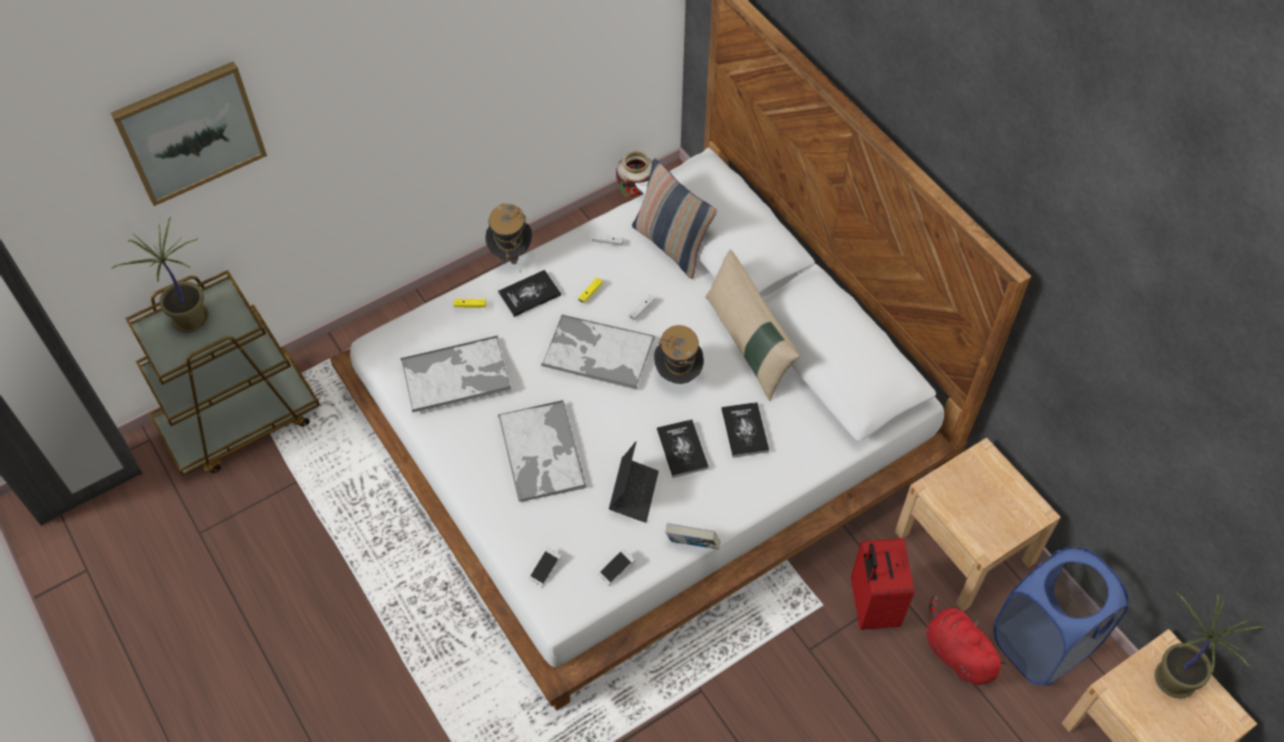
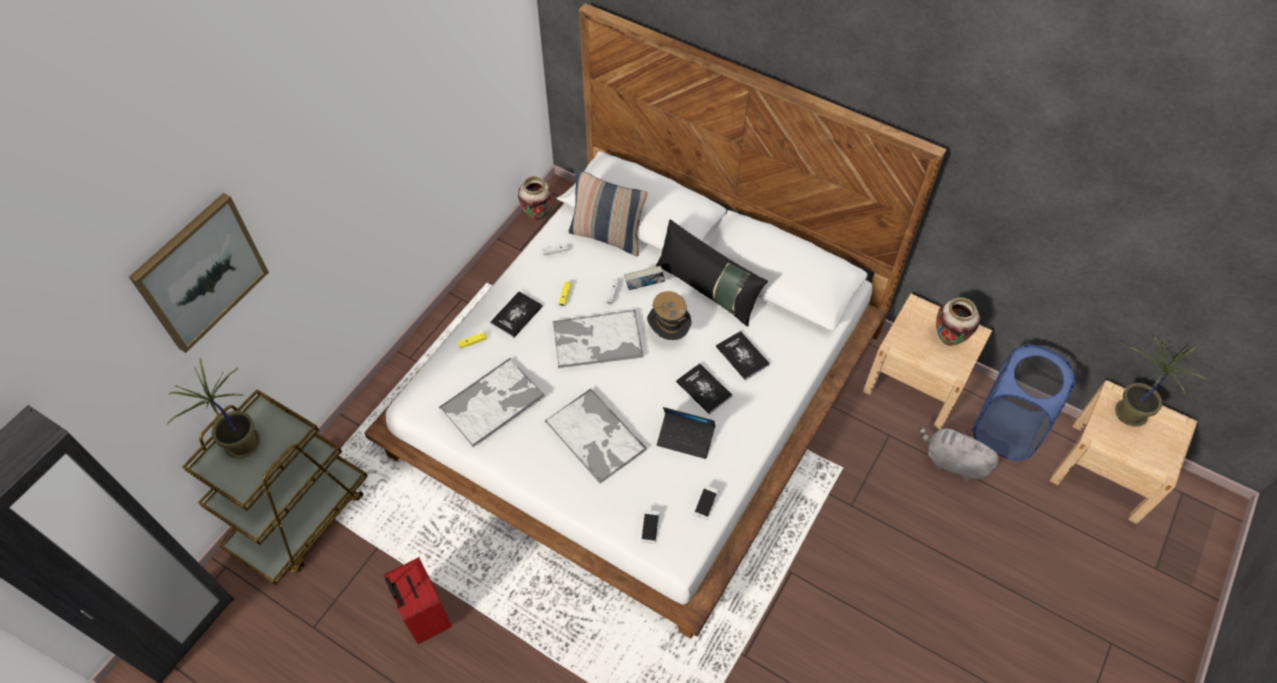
camera: 25 degrees left, 0 degrees up
(511, 254) = (483, 289): hat -> none
(633, 493) = (685, 438): laptop -> laptop turned 120 degrees clockwise
(692, 546) = (752, 461): book -> book (644, 287)
(748, 344) = (707, 290): beige pillow -> black pillow
(871, 605) = (876, 453): red suitcase -> red suitcase (425, 617)
(956, 653) = (953, 462): red plush toy -> grey plush toy
(999, 506) = (948, 340): none -> vase

